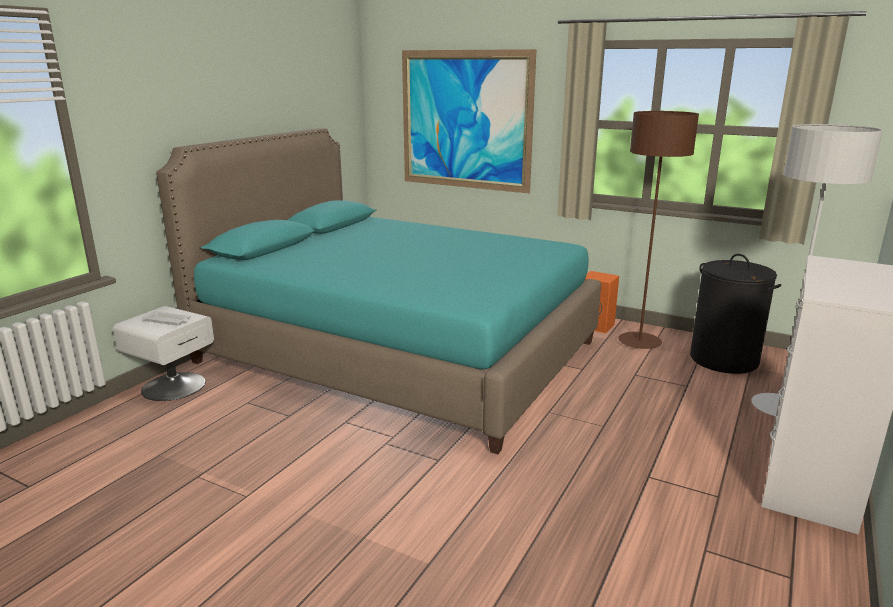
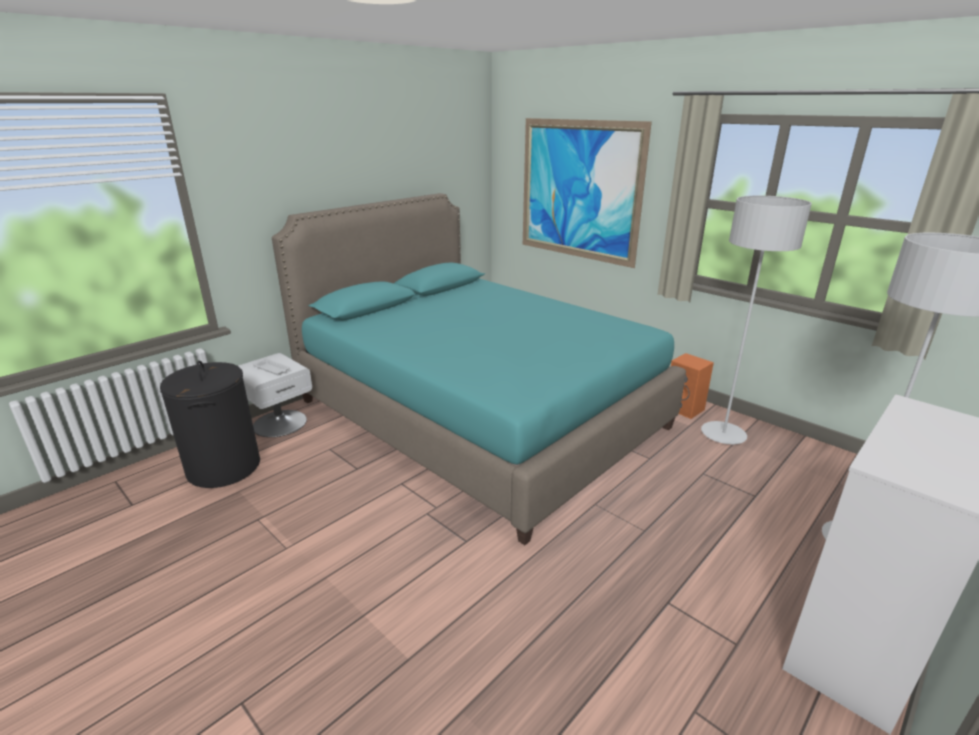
camera: 15 degrees right, 5 degrees up
(639, 342) = (723, 434): brown floor lamp -> grey floor lamp
(724, 359) = (811, 469): black laundry basket -> black laundry basket (224, 467)

